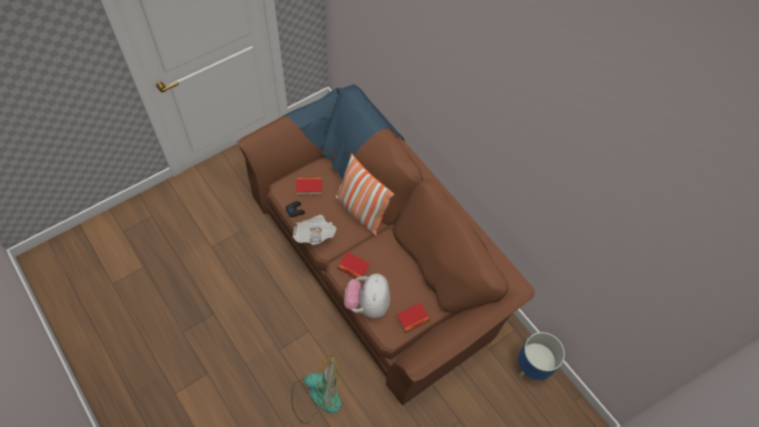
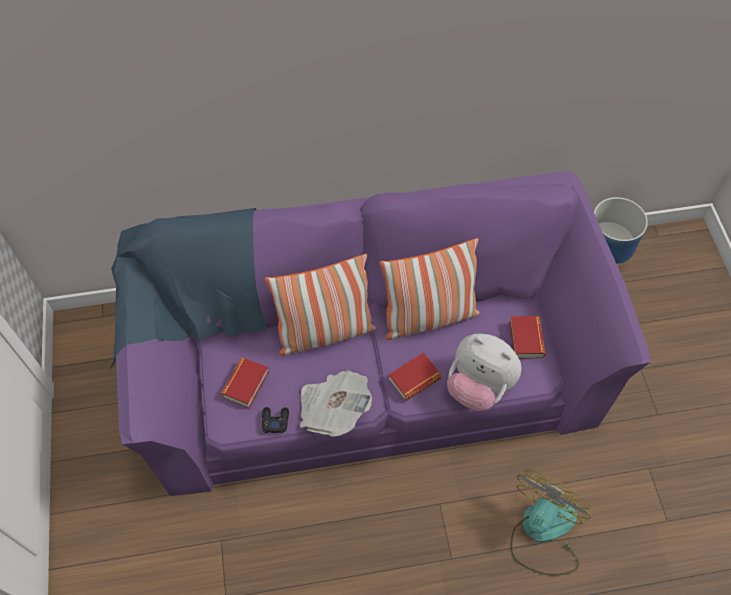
camera: 60 degrees left, 0 degrees up
(375, 258) = (367, 366): brown sofa -> purple sofa
(400, 260) = (428, 316): none -> pillow

